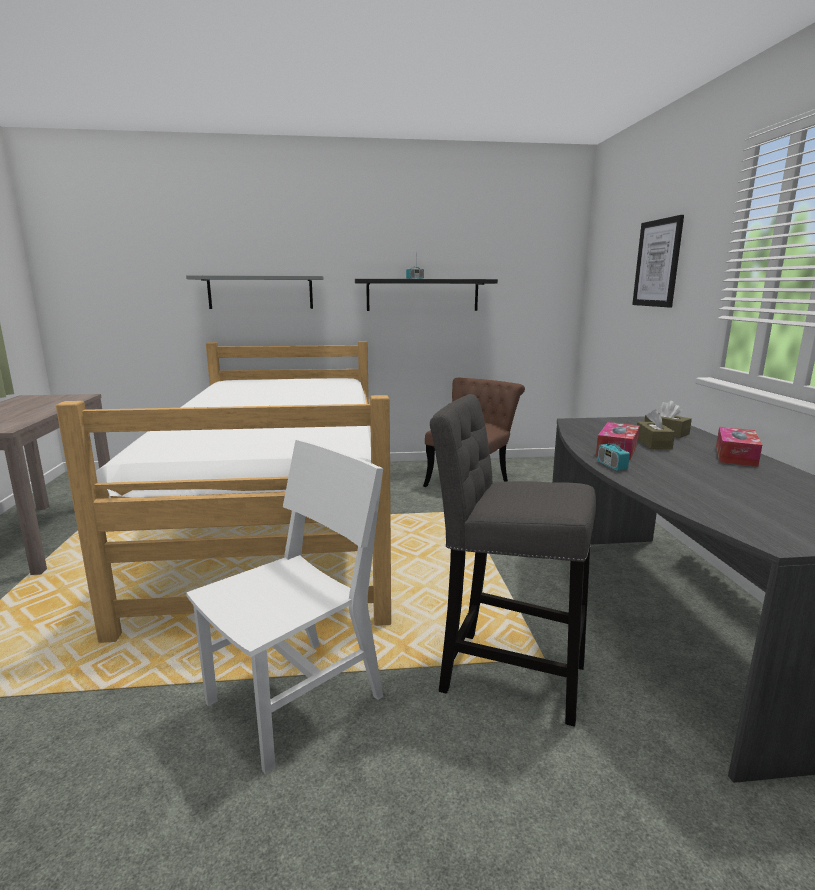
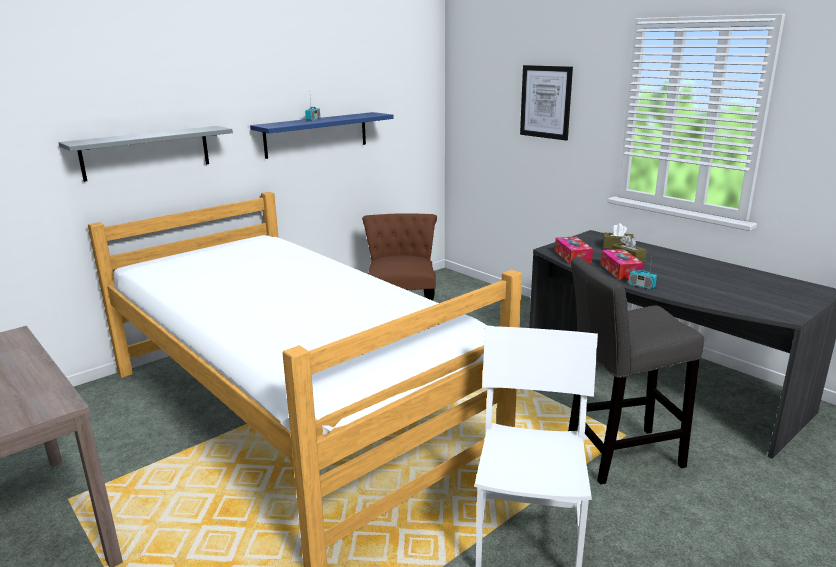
camera: 35 degrees left, 5 degrees up
(422, 295) = (316, 134): black shelf -> blue shelf
(735, 455) = (681, 258): tissue box -> tissue box (572, 256)

